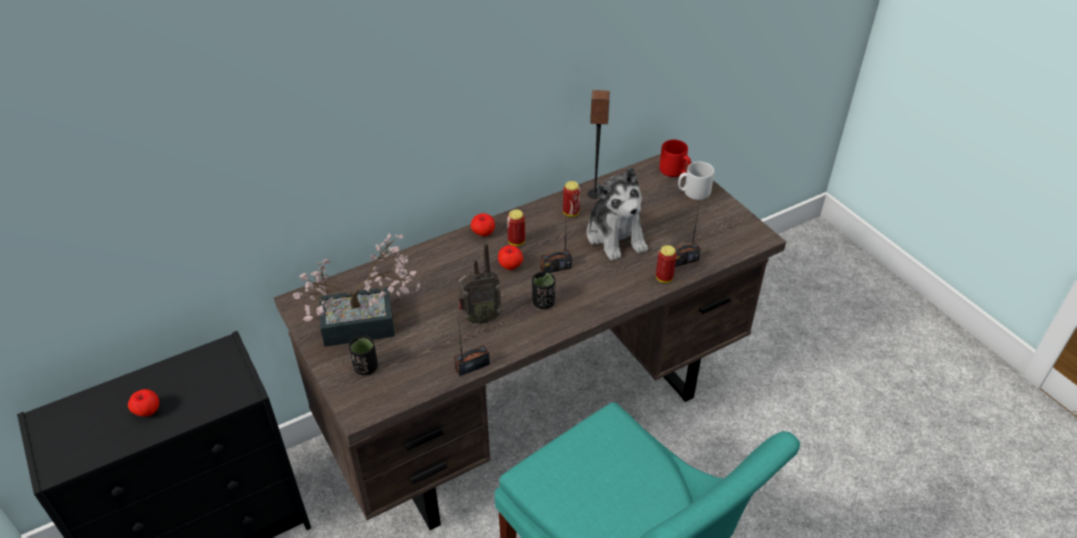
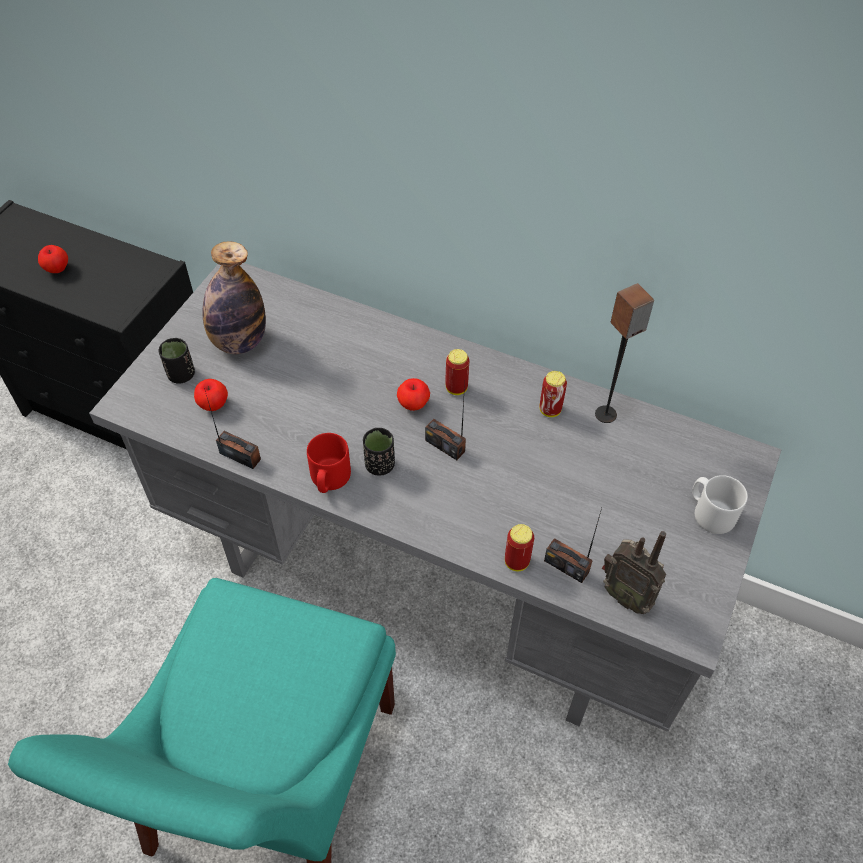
camera: 55 degrees right, 10 degrees up
(368, 324) = (239, 342): potted plant -> bottle
(479, 317) = (314, 422): radio -> radio (626, 595)
(483, 233) = (444, 353): apple -> apple (213, 404)
(539, 414) = (433, 581): brown desk -> grey desk
(616, 236) = (548, 474): plush toy -> none
(674, 171) = (732, 472): red mug -> red mug (329, 479)

